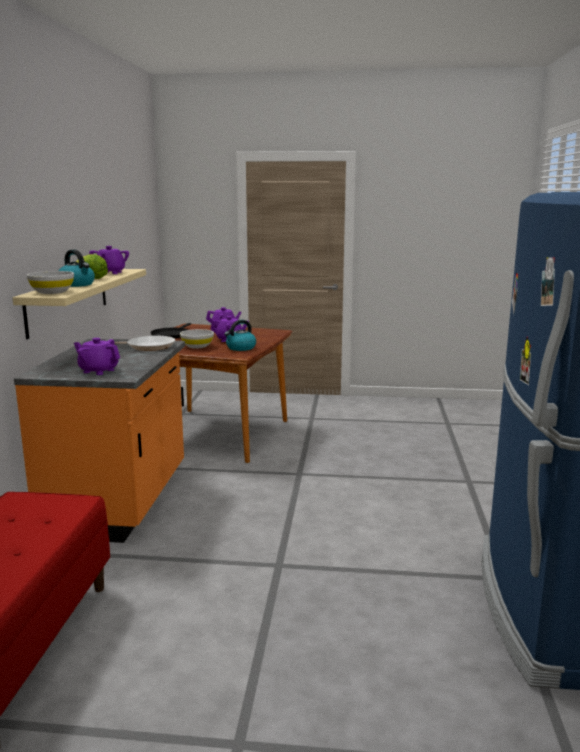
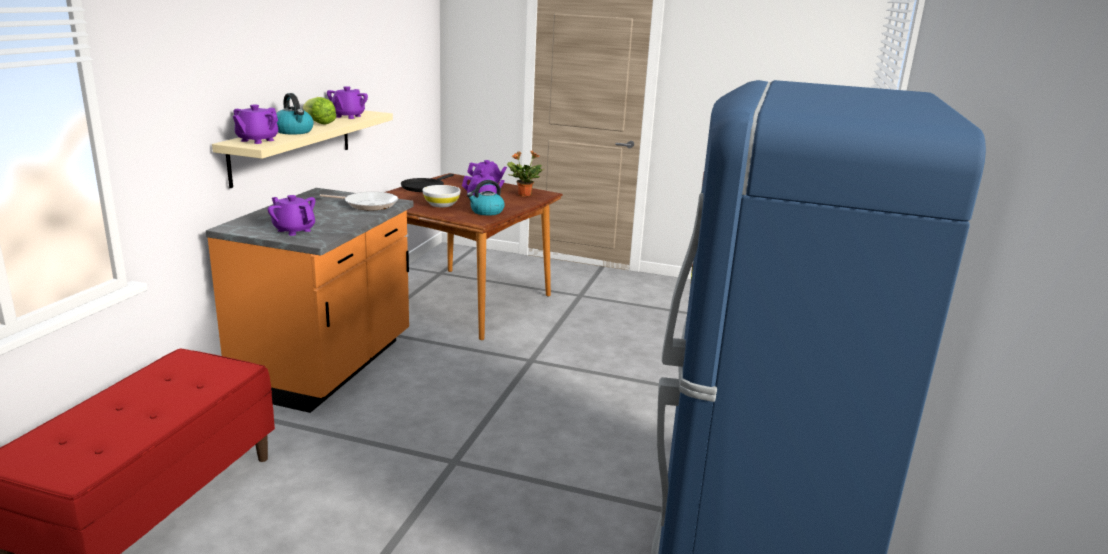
camera: 10 degrees right, 5 degrees up
(52, 292) = (257, 140): white bowl -> purple teapot
(261, 333) = (524, 194): none -> potted plant

